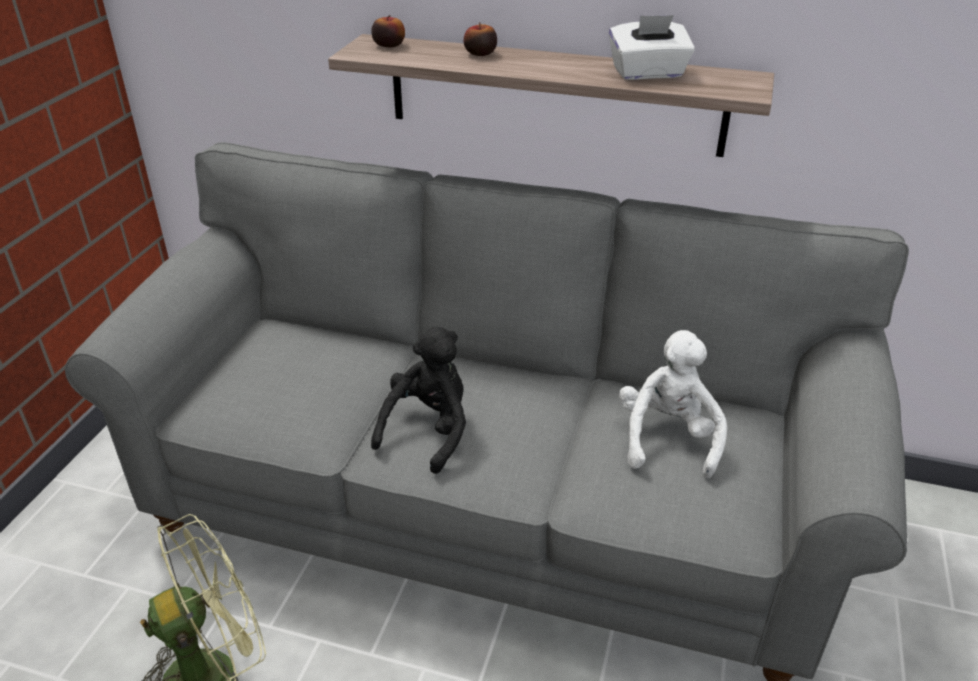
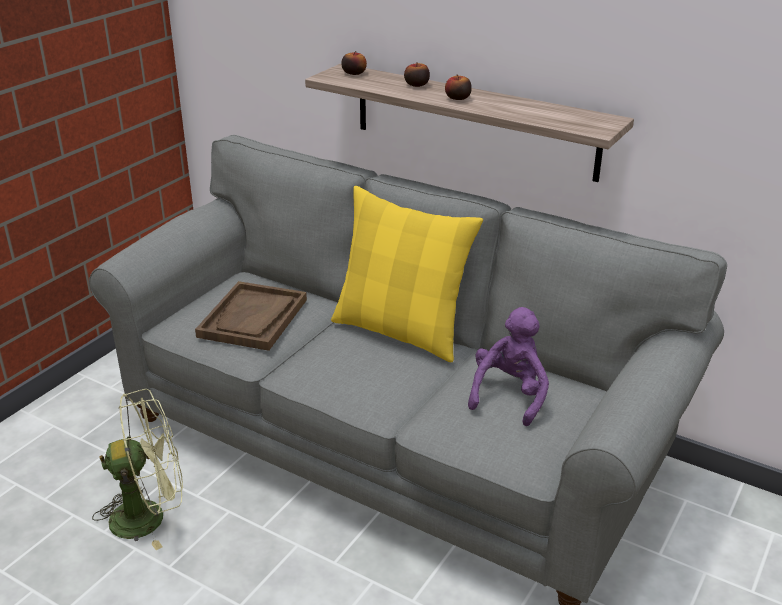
camera: 15 degrees right, 5 degrees down
(304, 384) = (253, 318): none -> brown tray
(428, 430) = (332, 363): black plush toy -> none
(495, 371) = (400, 331): none -> yellow pillow
(545, 66) = (457, 98): none -> apple
(648, 73) = (532, 110): white tissue box -> none
(667, 438) = (509, 395): white plush toy -> purple plush toy

